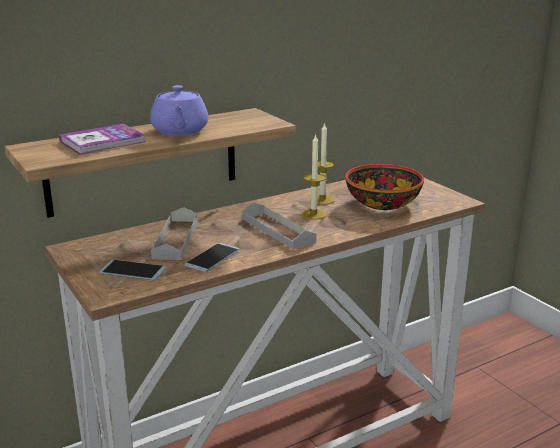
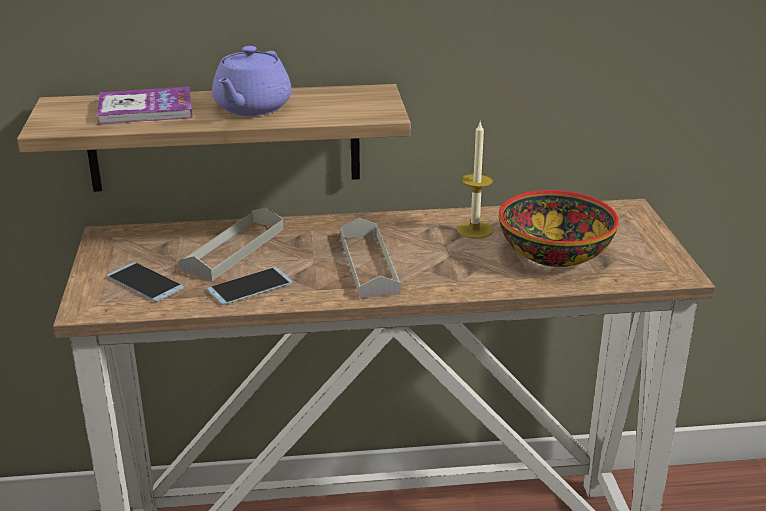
camera: 25 degrees right, 5 degrees up
(313, 214) = (440, 250): candle -> none

